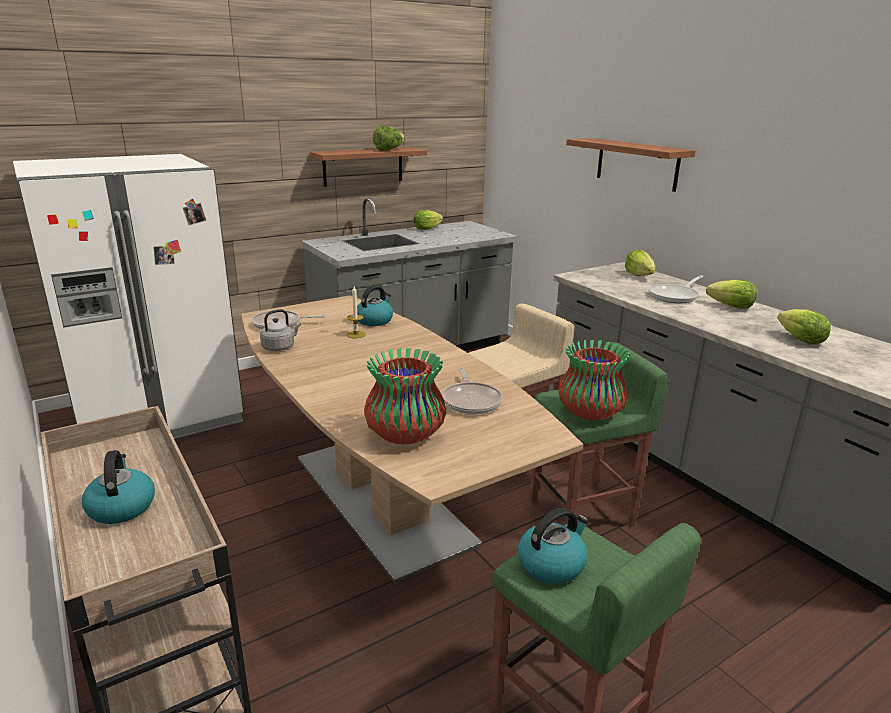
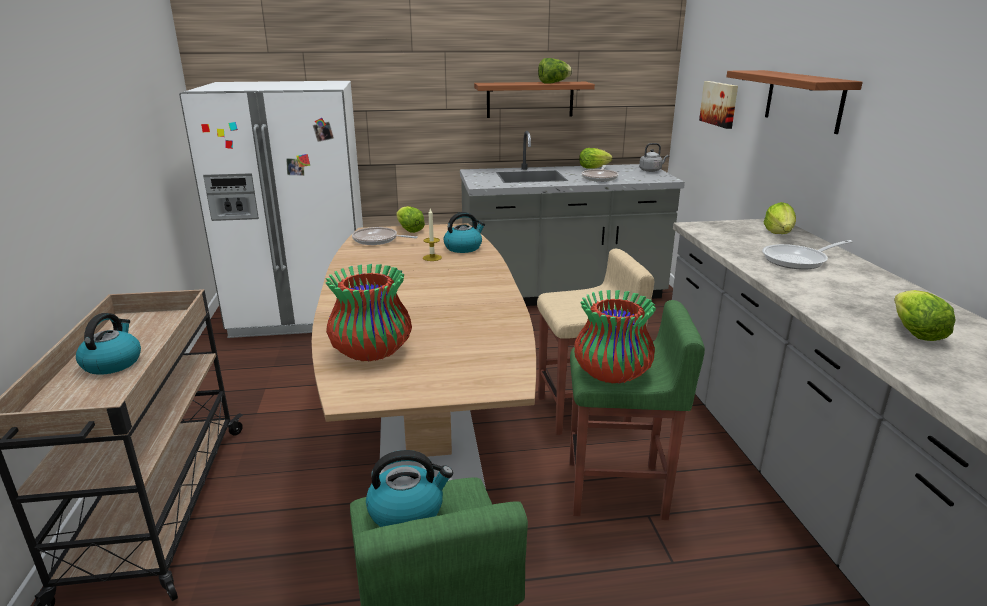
camera: 25 degrees right, 0 degrees up
(280, 347) = (355, 259): grey kettle -> grey kettle (651, 170)
(471, 401) = (468, 334): frying pan -> frying pan (600, 178)
(543, 165) = (720, 104): none -> picture
(731, 307) = (861, 281): lettuce -> lettuce (409, 230)

